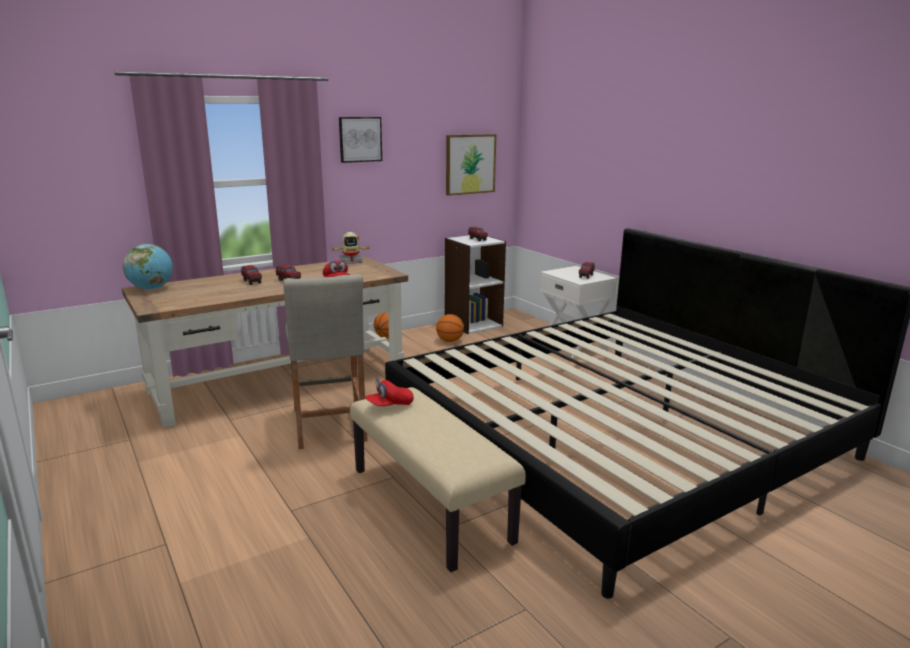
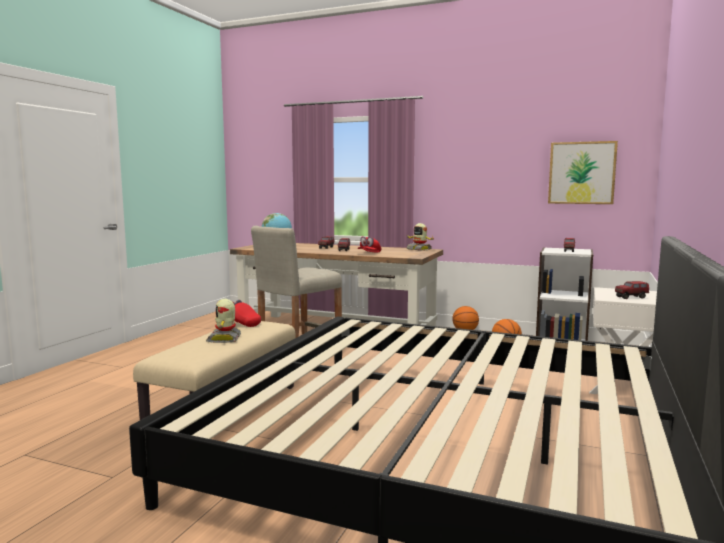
camera: 55 degrees right, 10 degrees down
(360, 139) = (456, 147): picture -> none
(439, 425) = (225, 339): none -> toy robot

